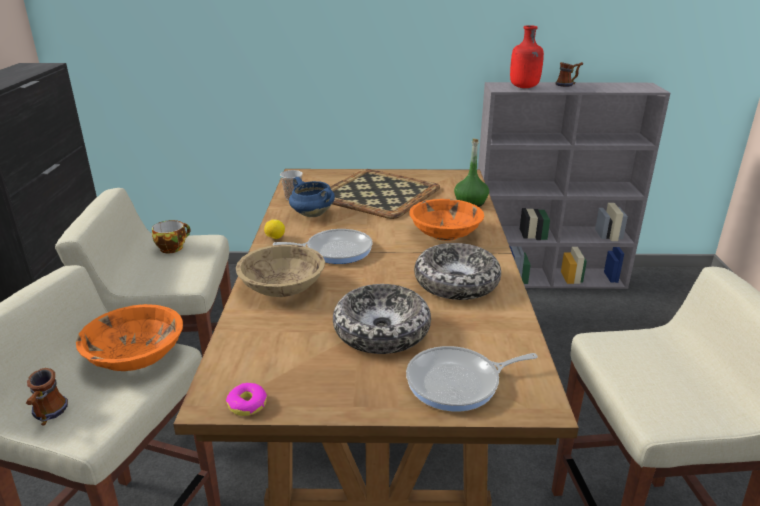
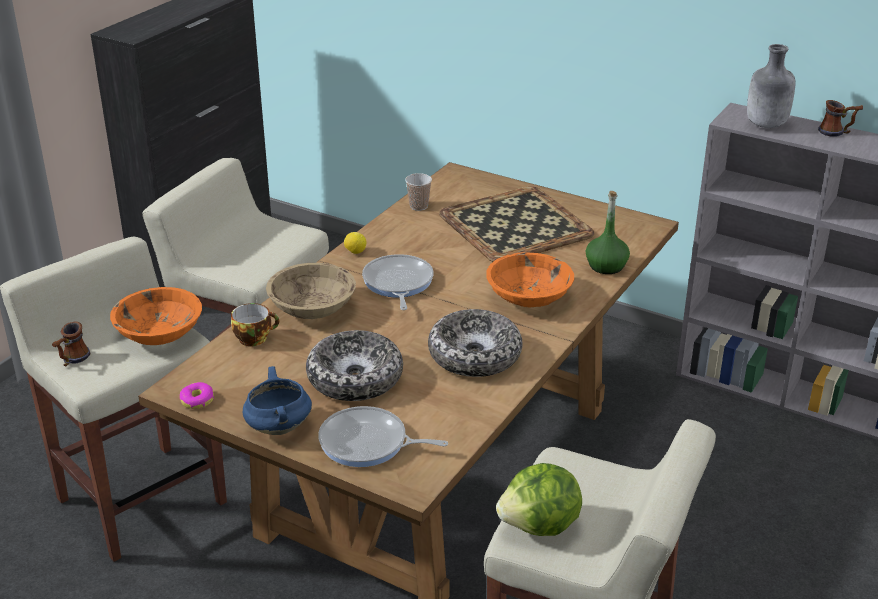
camera: 30 degrees right, 5 degrees up
(172, 247) = (266, 234): cup -> cup (255, 338)
(311, 214) = (417, 233): blue cooking pot -> blue cooking pot (278, 427)
(335, 250) = (397, 283): frying pan -> frying pan turned 120 degrees counterclockwise
(524, 87) = (765, 125): red bottle -> grey bottle
(659, 400) = (540, 526): none -> lettuce

